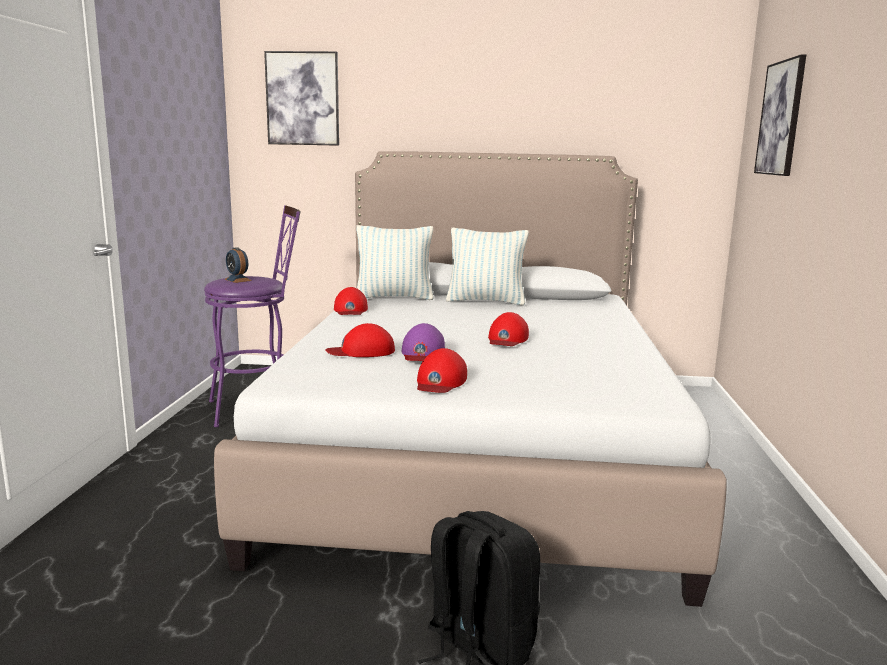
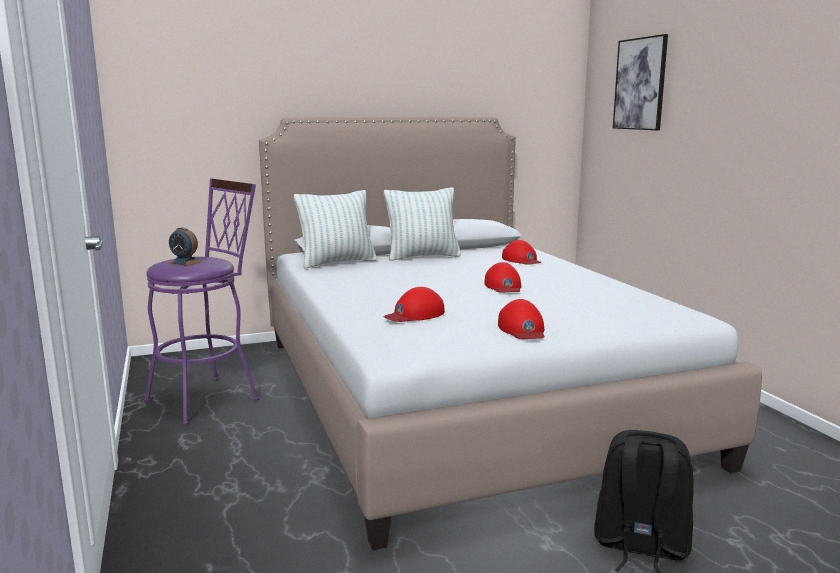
camera: 25 degrees left, 0 degrees up
(302, 99) = (191, 64): picture -> none
(350, 310) = (321, 279): red cap -> red cap (521, 260)
(422, 353) = (466, 308): purple cap -> none

